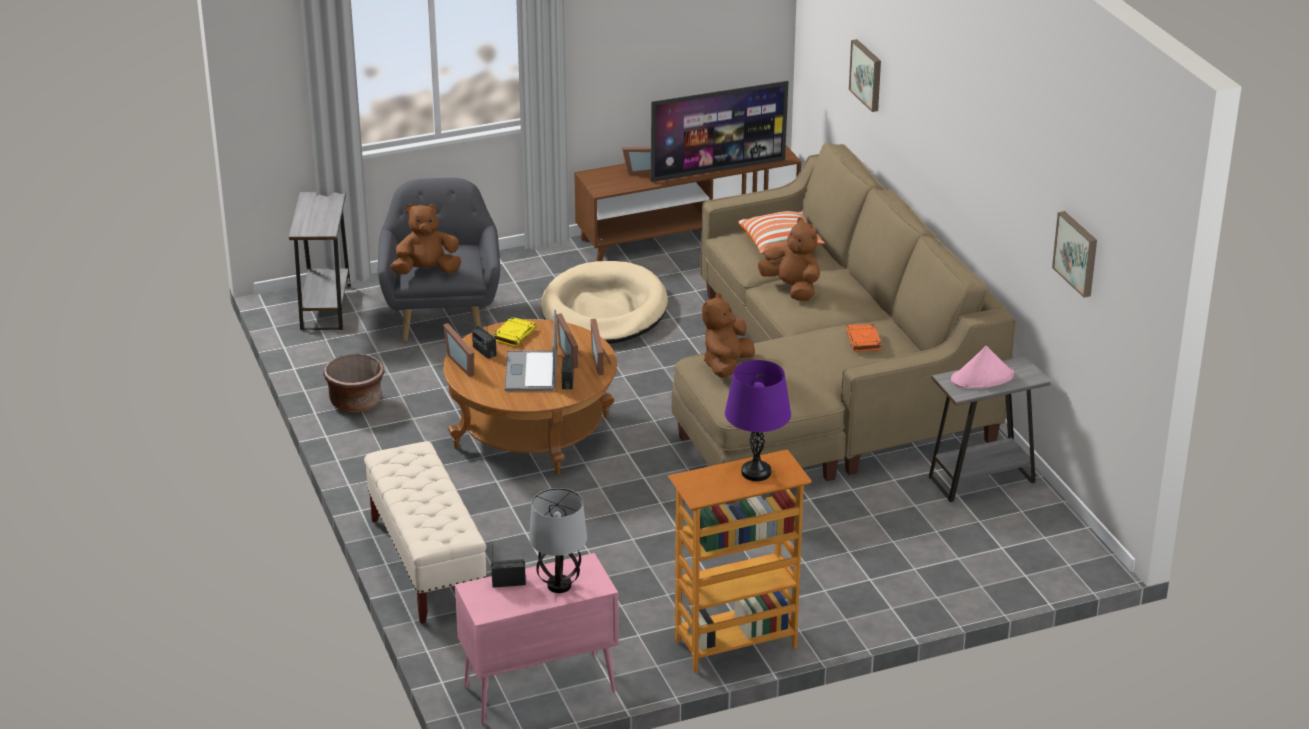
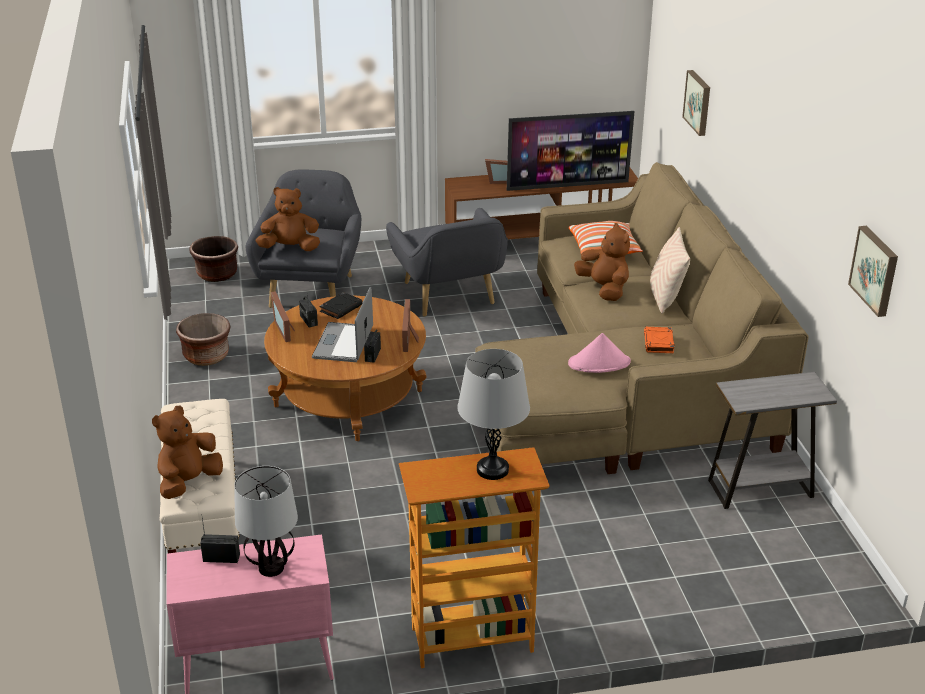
camera: 10 degrees right, 0 degrees up
(325, 308) = (217, 274): grey side table -> brown planter
(514, 334) = (341, 308): yellow book -> black book
(572, 354) = (386, 330): picture frame -> none
(604, 310) = (449, 297): beige dog bed -> grey armchair
(726, 366) = (521, 354): brown plush toy -> brown plush toy (189, 482)
(756, 472) = (492, 470): purple table lamp -> grey table lamp
(858, 292) = (665, 297): none -> beige pillow
(982, 378) = (767, 390): pink hat -> pink hat (599, 363)

